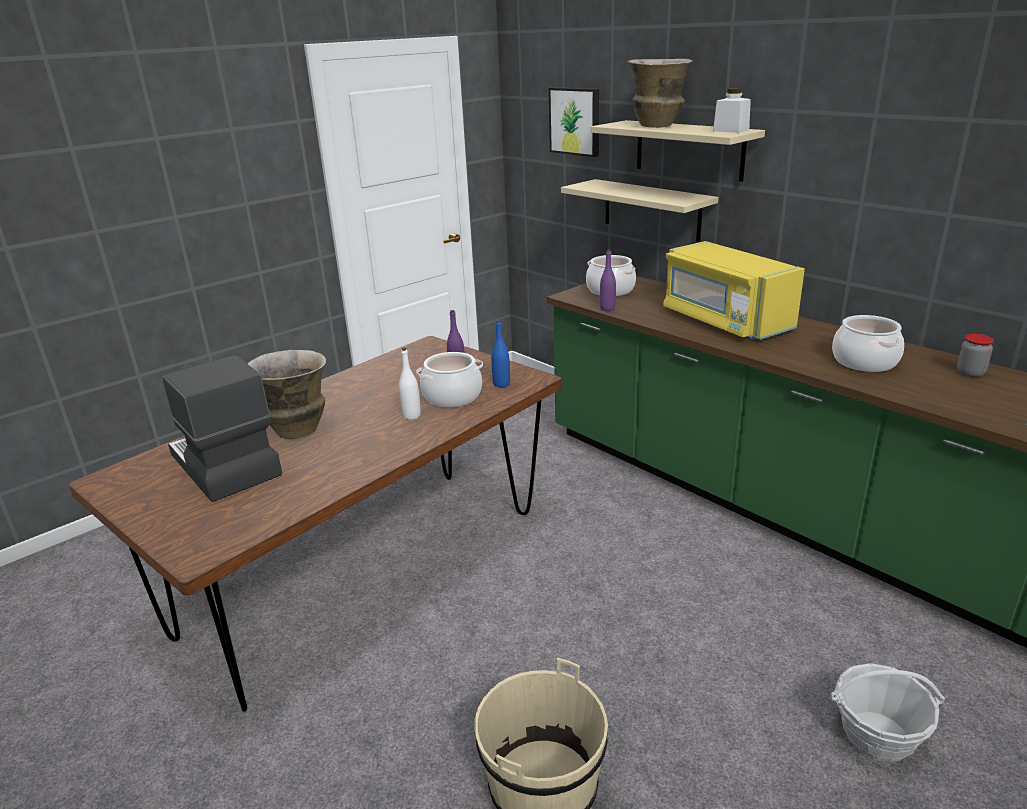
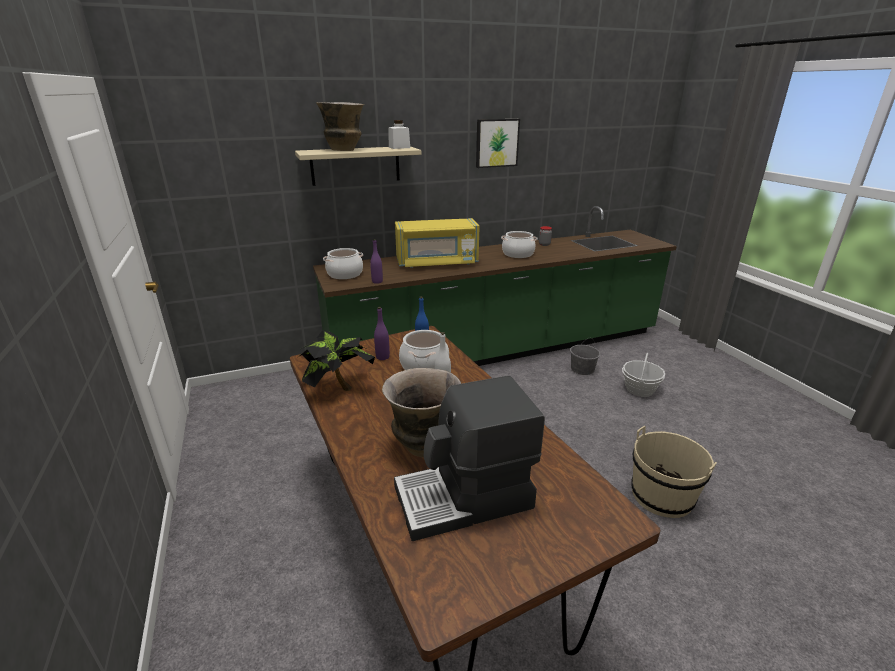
camera: 70 degrees left, 0 degrees up
(381, 370) = (337, 388): none -> potted plant
(575, 121) = (238, 156): picture -> picture (496, 143)
(651, 209) = (330, 213): beige shelf -> none
(866, 636) = (582, 369): none -> grey bucket

